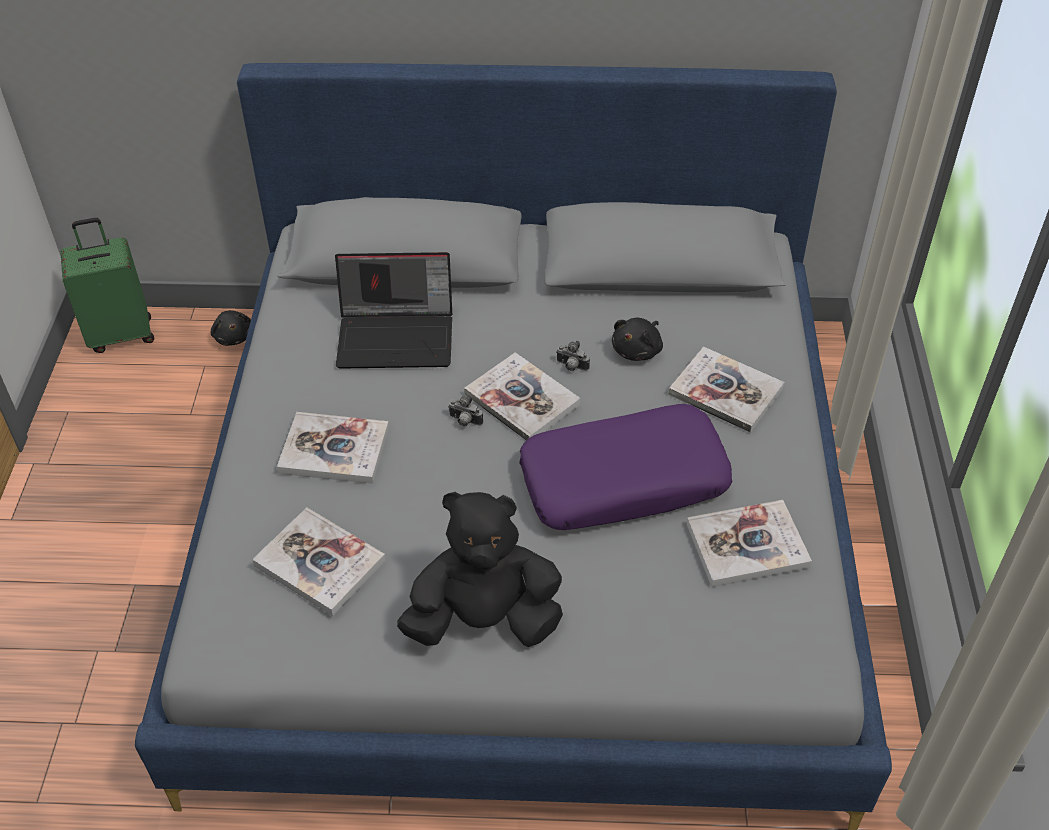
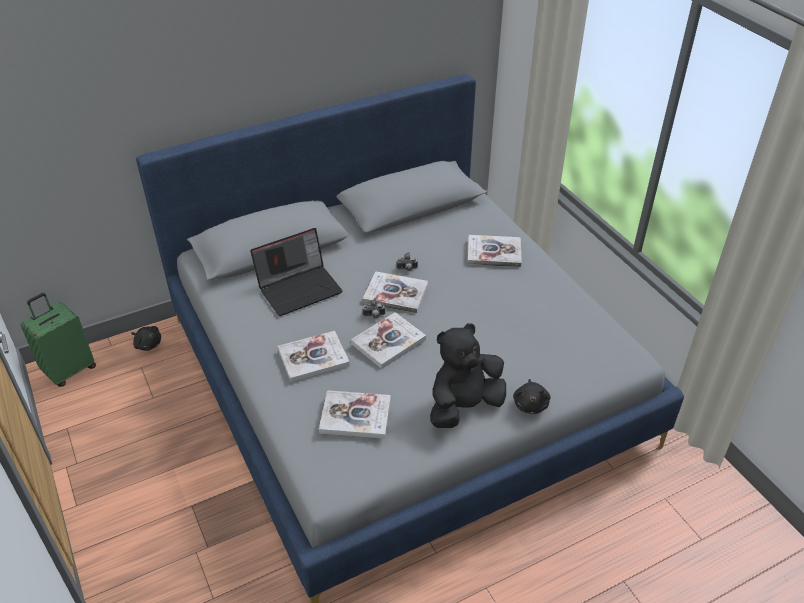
camera: 30 degrees left, 5 degrees down
(624, 480) = (478, 312): purple pillow -> none
(638, 350) = (435, 249): black plush toy -> black plush toy (530, 404)
(747, 545) = (561, 318): book -> book (388, 341)

